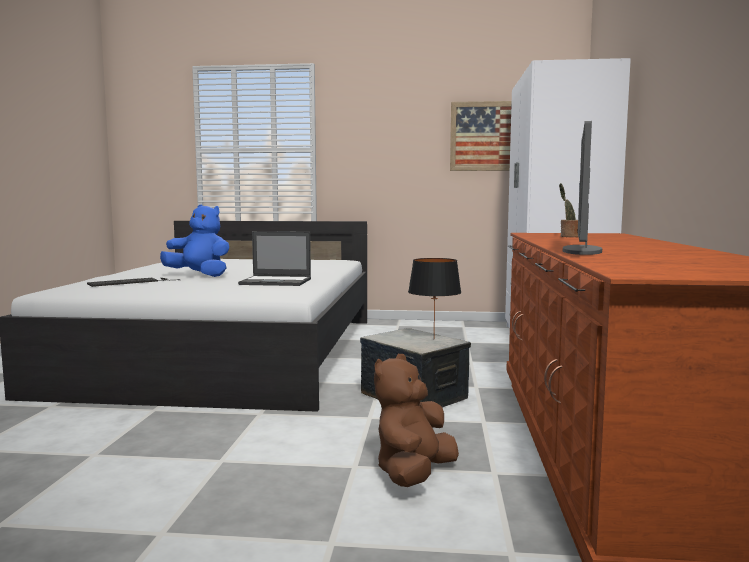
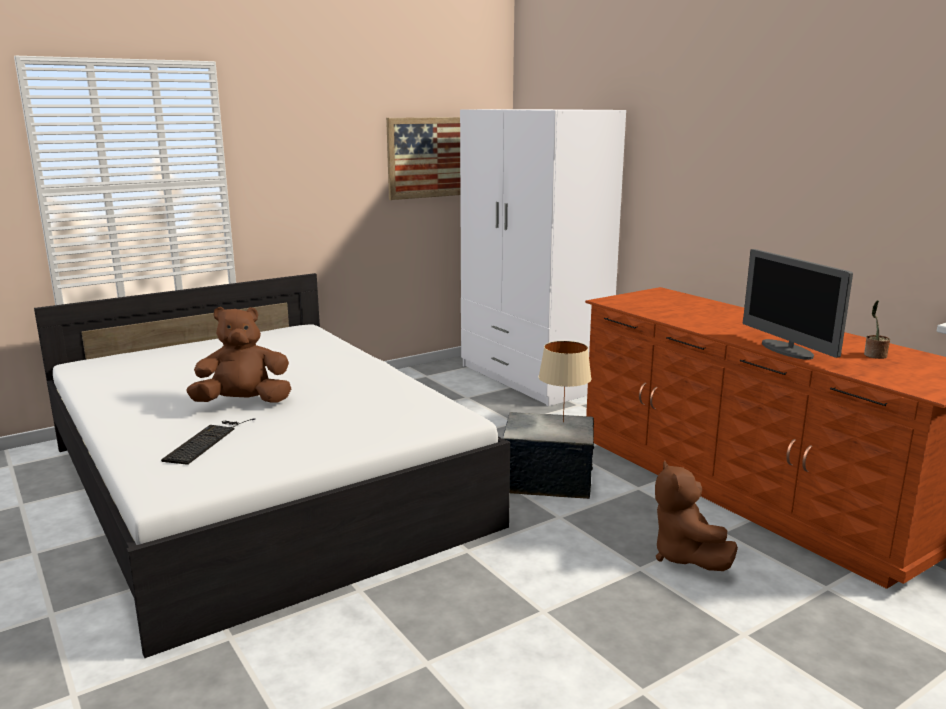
camera: 40 degrees left, 10 degrees up
(199, 275) = (243, 403): blue plush toy -> brown plush toy
(277, 282) = (370, 393): laptop -> none
(434, 339) = (563, 421): black table lamp -> beige table lamp
(568, 236) = (664, 307): potted plant -> potted plant (874, 355)

